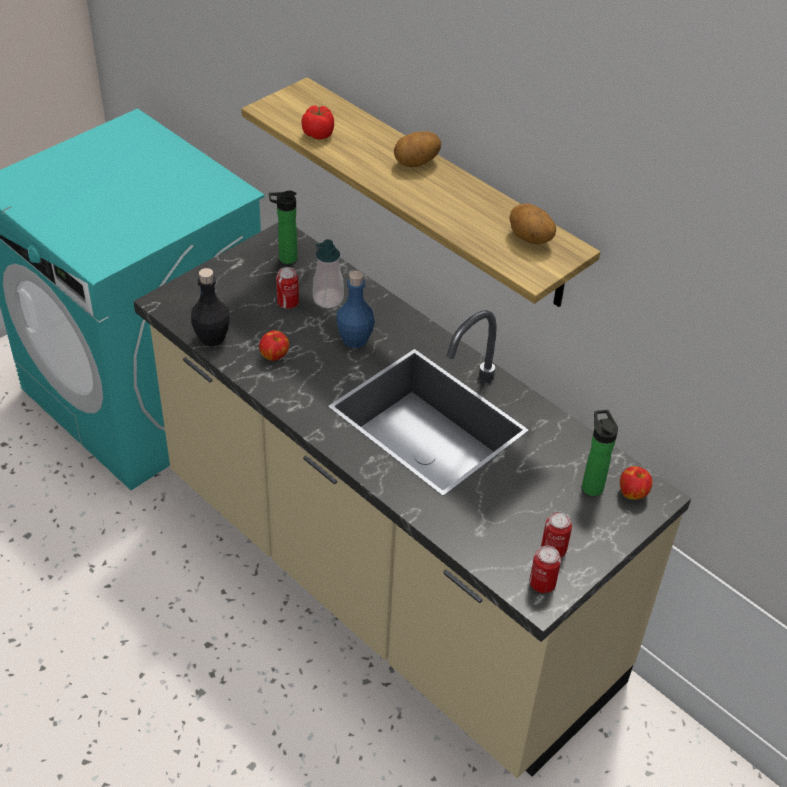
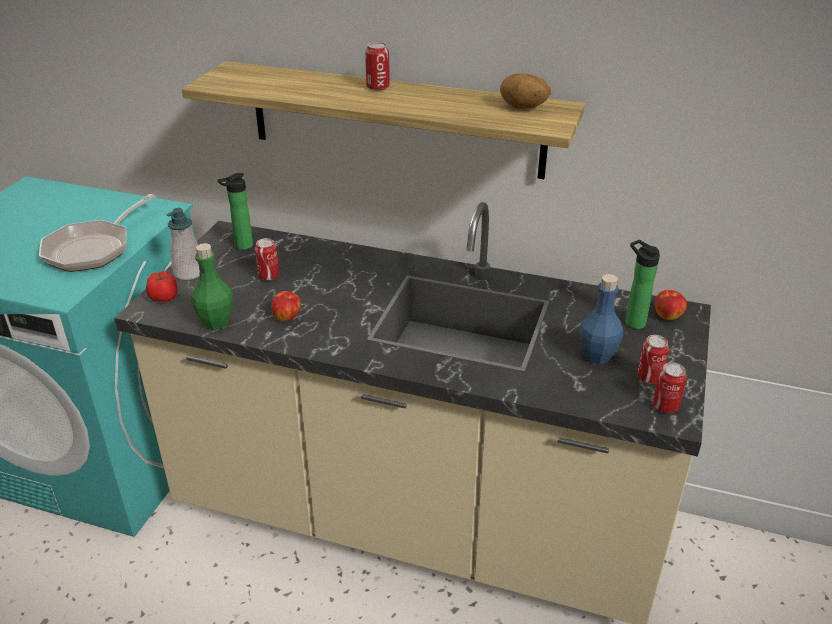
camera: 25 degrees left, 10 degrees down
(149, 220) = (94, 248): none -> frying pan
(212, 338) = (216, 322): black bottle -> green bottle
(319, 134) = (272, 88): tomato -> tomato (164, 297)
(328, 299) = (303, 263): soap dispenser -> soap dispenser (189, 273)
(355, 340) = (351, 284): blue bottle -> blue bottle (597, 356)
(416, 163) = (378, 87): potato -> can

